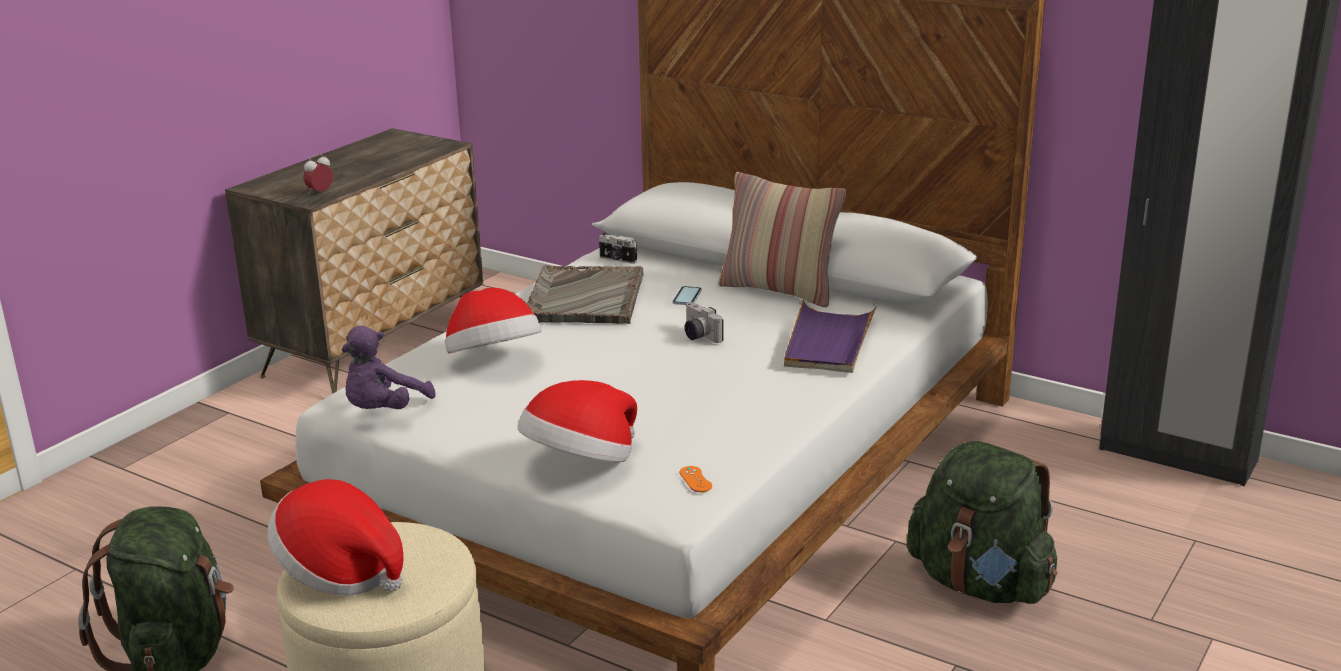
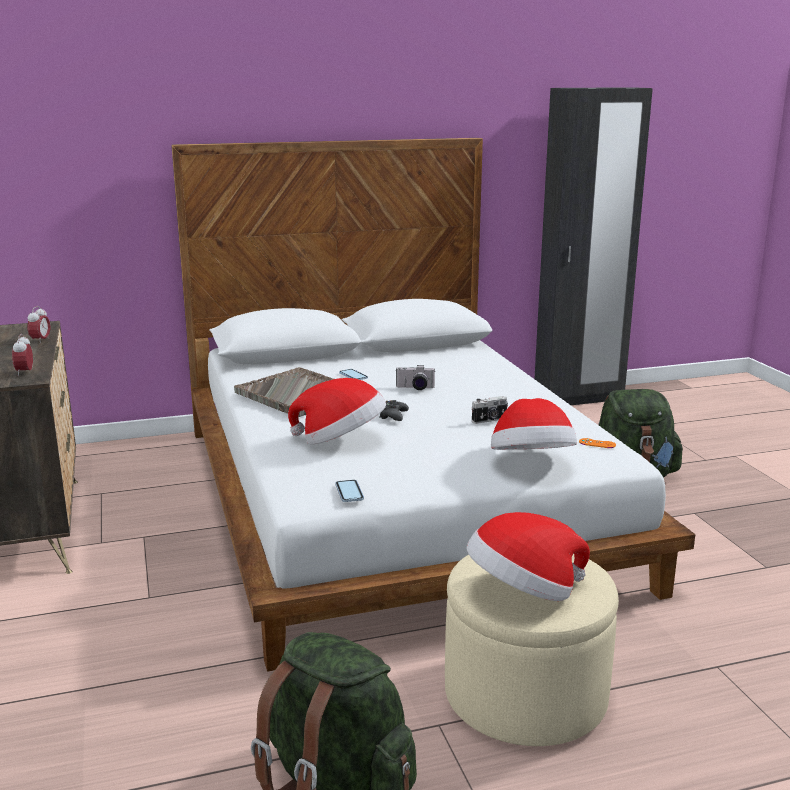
camera: 50 degrees left, 5 degrees down
(384, 411) = (349, 492): purple plush toy -> phone
(405, 162) = (41, 341): none -> alarm clock
(595, 356) = (393, 416): none -> black game controller
(617, 260) = (258, 373): camera -> camera (489, 420)
(779, 290) = (390, 358): pillow -> none
(828, 342) = (481, 369): purple tray -> none

